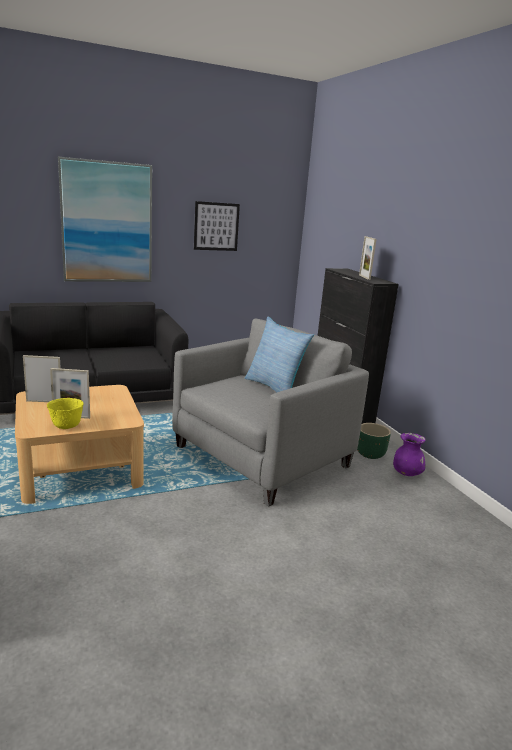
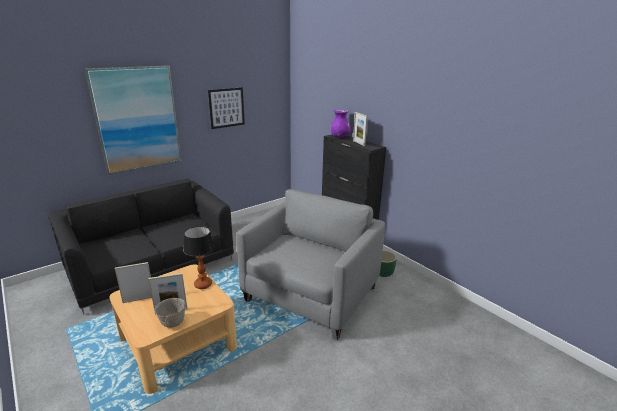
camera: 15 degrees left, 5 degrees up
(66, 426) = (172, 323): yellow bowl -> grey bowl
(120, 402) = (202, 284): none -> table lamp
(275, 388) = (317, 244): pillow -> none
(406, 473) = (413, 284): purple vase -> purple vase (340, 137)

